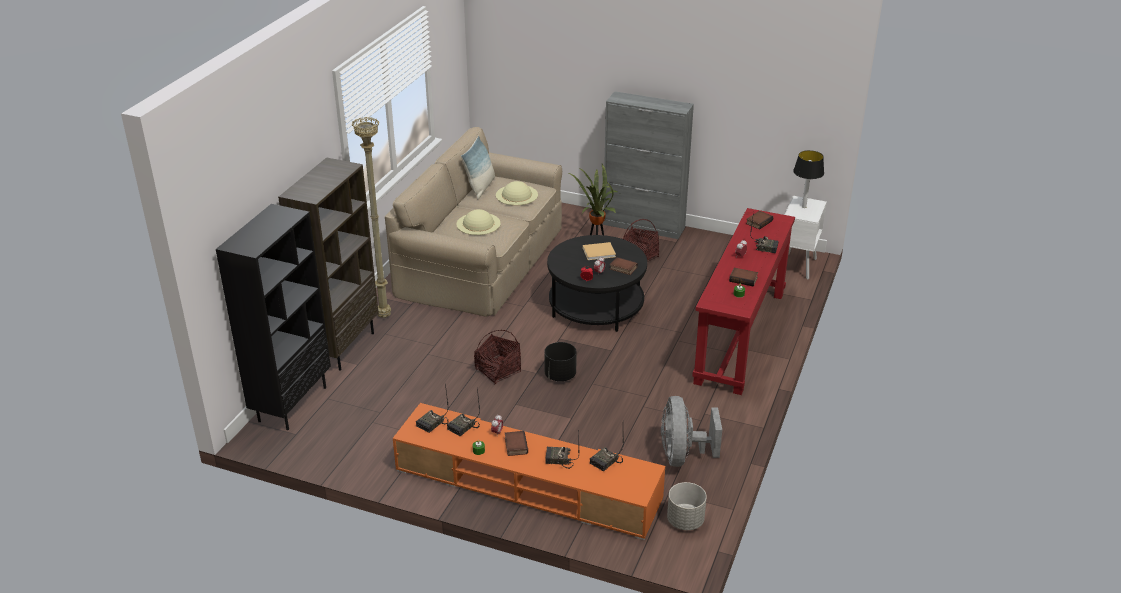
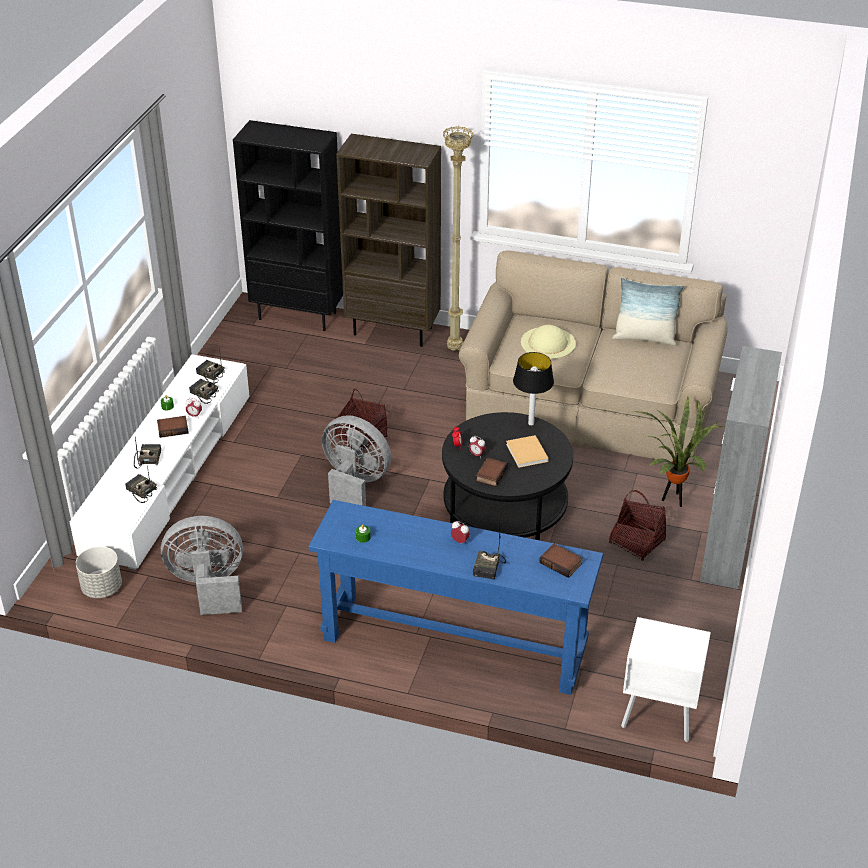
camera: 85 degrees right, 5 degrees up
(517, 195) = (631, 366): beige hat -> none
(527, 485) = (169, 472): orange tv stand -> white tv stand
(560, 375) = (355, 484): black planter -> grey fan
(740, 337) = (454, 643): red console table -> blue console table
(744, 279) = (401, 543): book -> none
(803, 207) = (674, 642): table lamp -> table lamp (530, 423)

